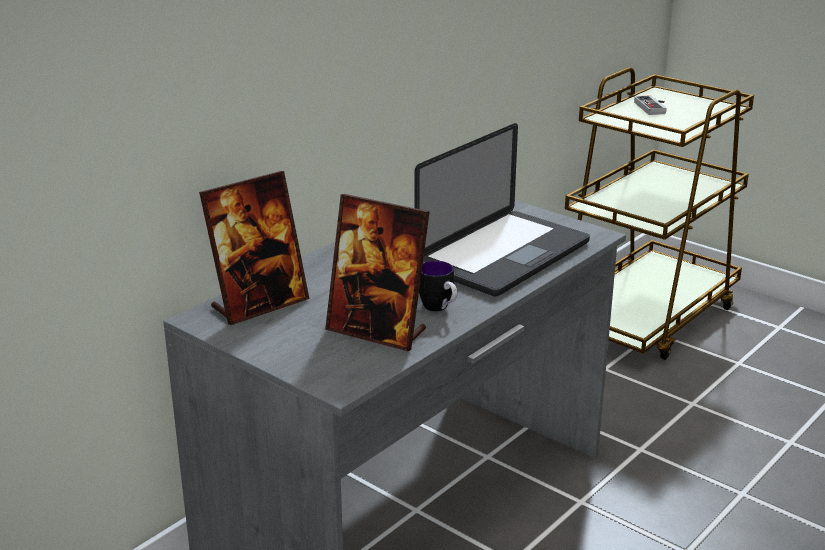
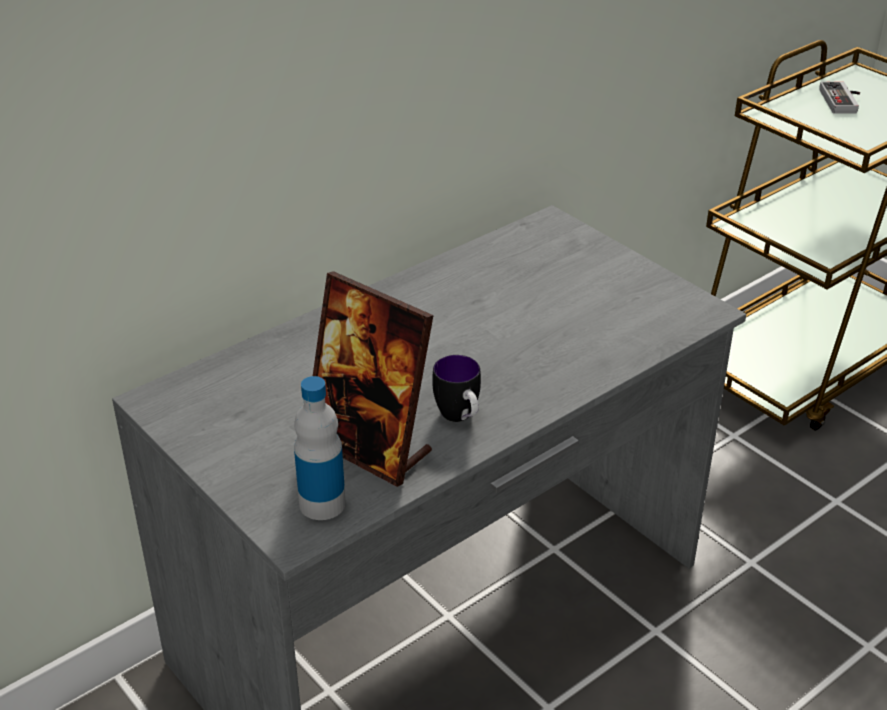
camera: 10 degrees right, 10 degrees up
(259, 304) = (236, 385): picture frame -> none
(354, 366) = (322, 504): none -> bottle
(504, 255) = (571, 334): laptop -> none

